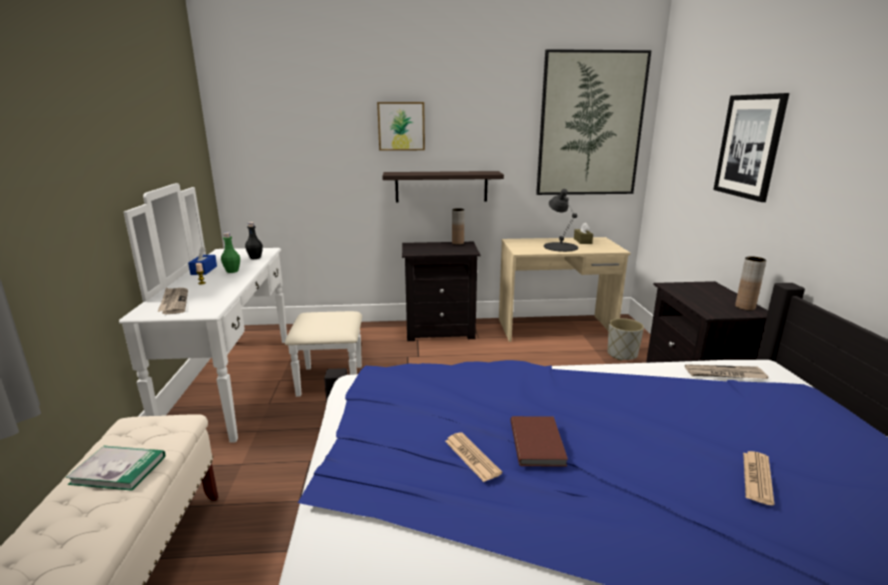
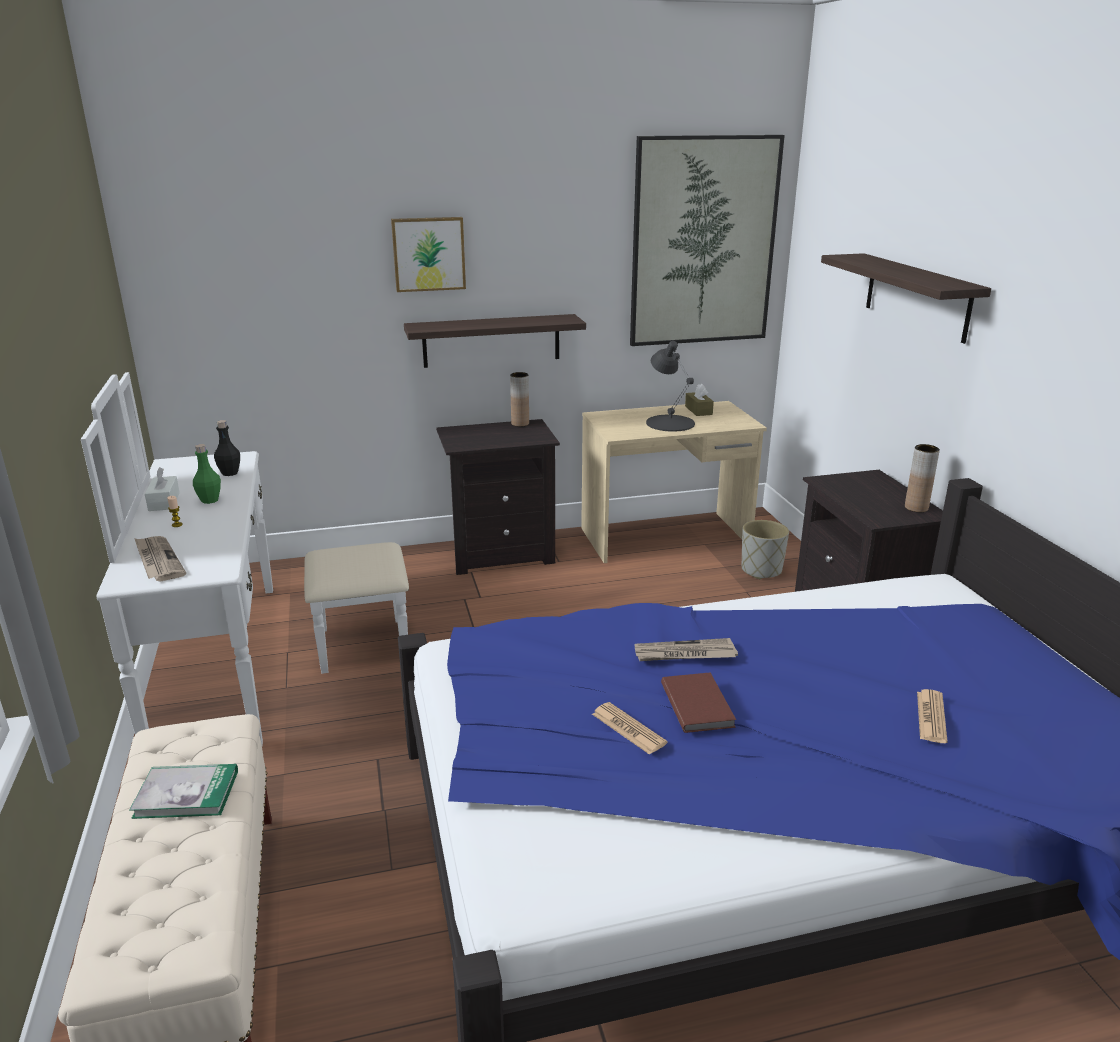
camera: 10 degrees left, 5 degrees up
(204, 270) = (164, 501): blue tissue box -> white tissue box
(724, 374) = (894, 598): newspaper -> newspaper (684, 654)
(749, 146) = (917, 296): picture -> shelf

